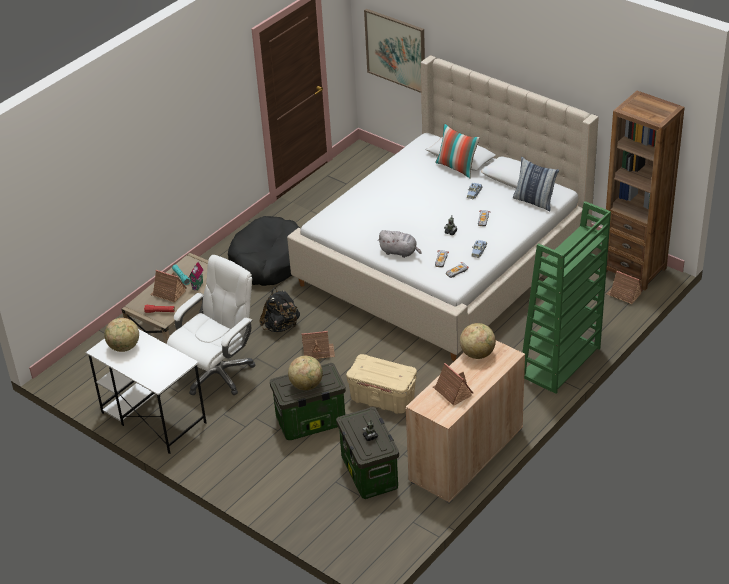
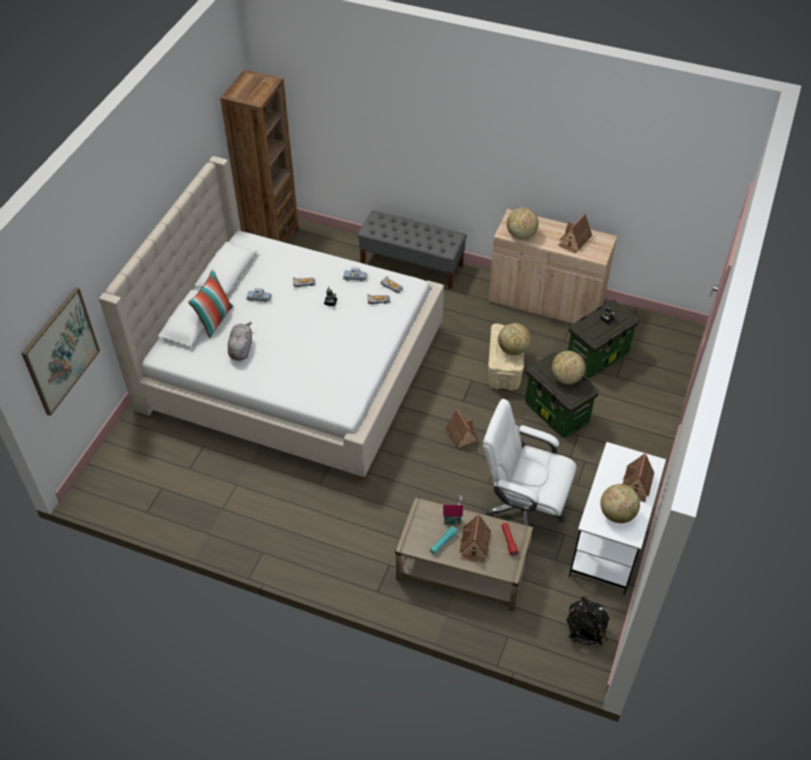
camera: 110 degrees left, 10 degrees up
(268, 261) = (328, 521): black dog bed -> none
(281, 326) = (434, 476): black backpack -> black backpack (585, 630)
(373, 373) = (513, 350): none -> globe
(399, 252) = (375, 333): grey plush toy -> grey plush toy (241, 348)
(534, 201) = (263, 253): pillow -> none
(560, 362) = (412, 265): green bookcase -> grey bench
(624, 294) = (307, 239): toy house -> toy house (636, 484)

